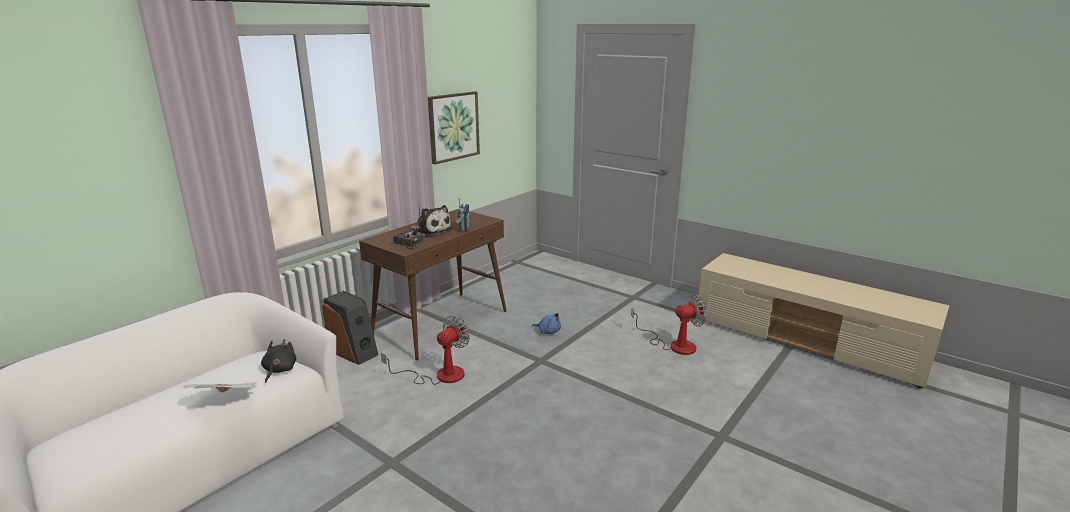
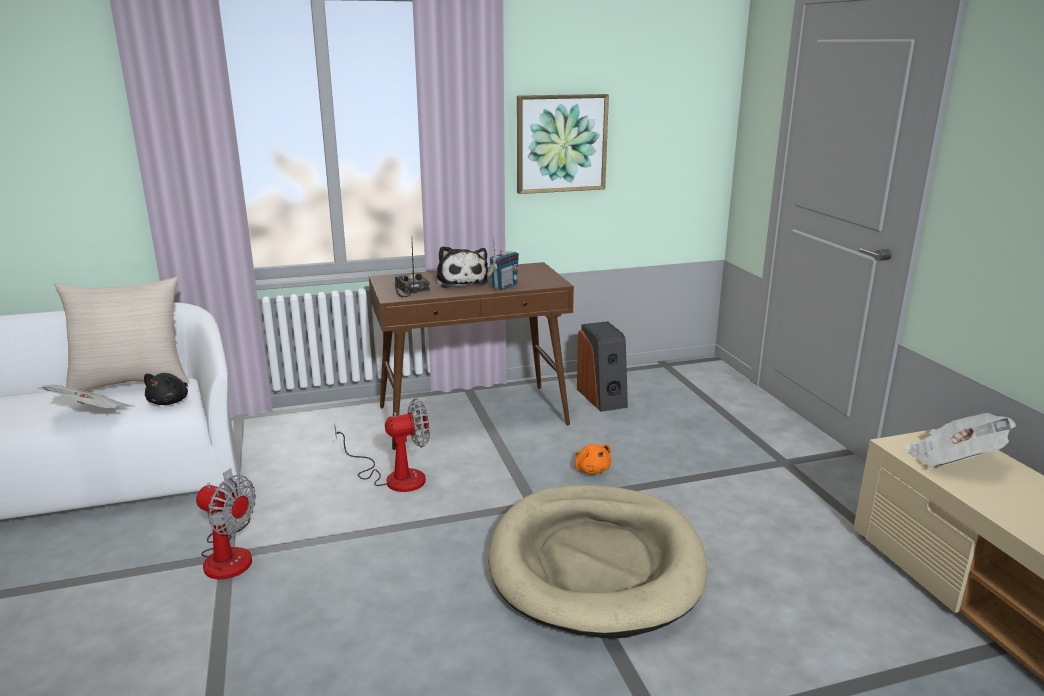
camera: 35 degrees right, 0 degrees up
(218, 368) = (132, 382): none -> beige pillow
(279, 370) = (170, 401): black plush toy -> black plush toy turned 150 degrees clockwise
(354, 352) = (345, 418): speaker -> speaker (602, 397)
(548, 331) = (591, 469): blue plush toy -> orange plush toy
(607, 377) = (595, 563): none -> beige dog bed
(674, 345) = (764, 557): fan -> fan (229, 553)
(740, 268) = (952, 460): none -> newspaper

